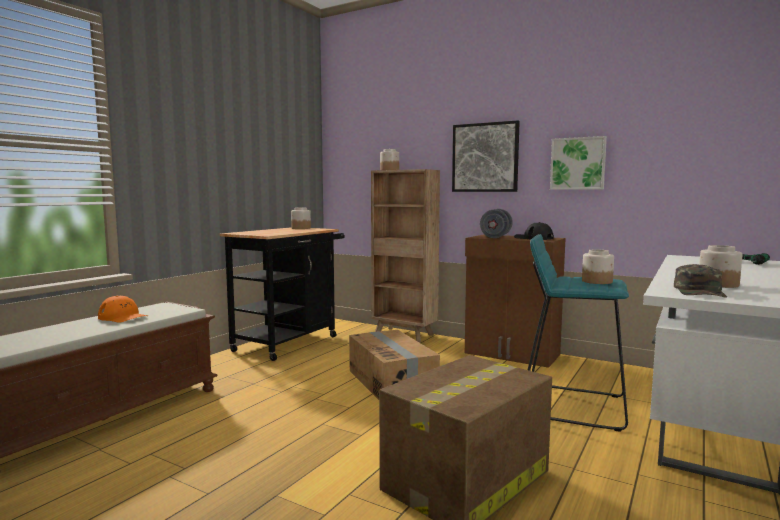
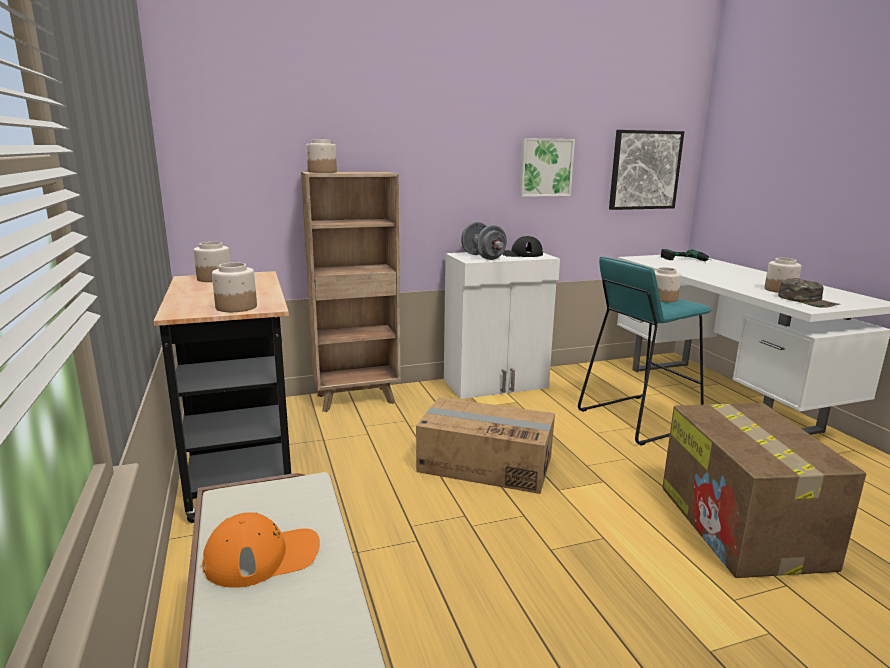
camera: 50 degrees left, 10 degrees up
(258, 233) = (235, 307): none -> jar
(485, 157) = (444, 156): picture -> picture (644, 170)
(512, 354) = (497, 384): brown cabinet -> white cabinet

